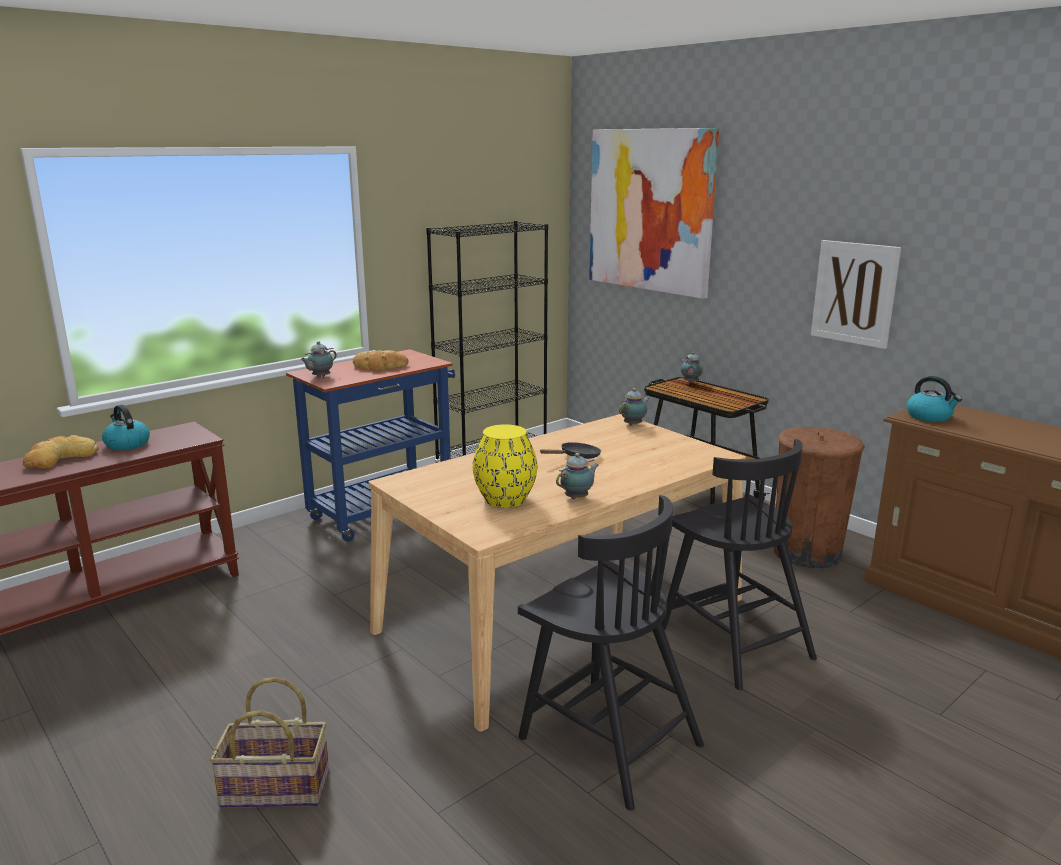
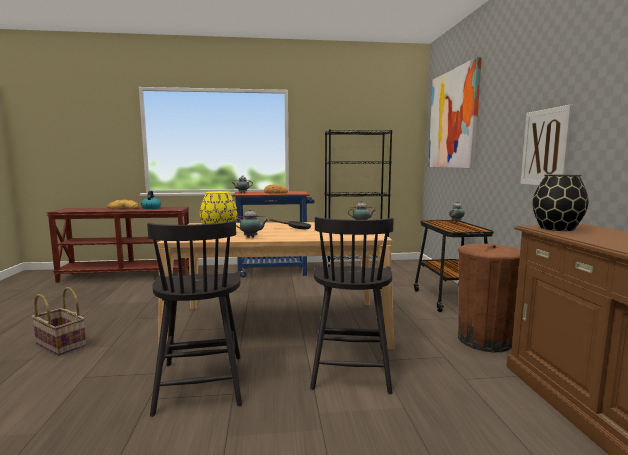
camera: 35 degrees right, 10 degrees down
(930, 416) = (557, 228): kettle -> black vase

